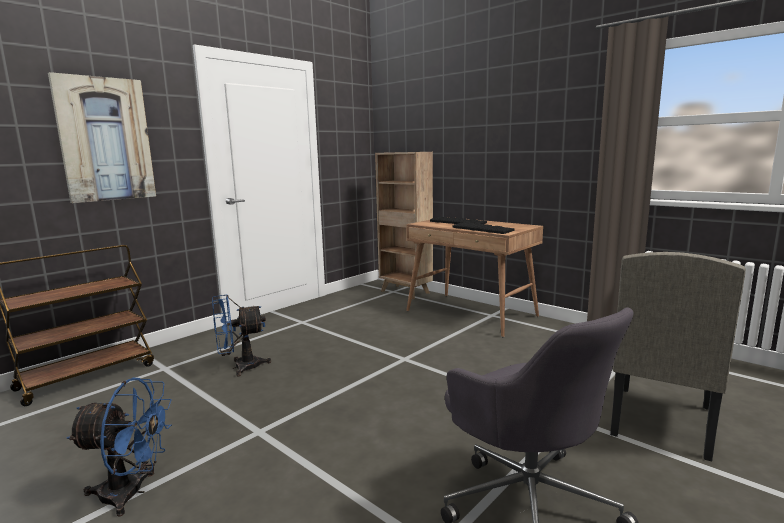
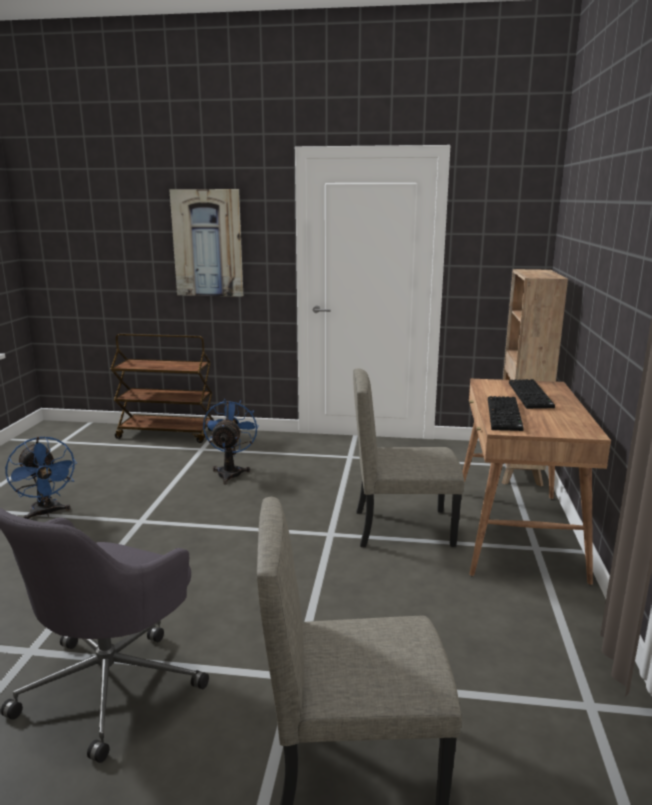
camera: 55 degrees right, 5 degrees up
(240, 367) = (231, 472): blue fan -> blue fan turned 60 degrees clockwise
(427, 336) = (403, 527): none -> beige chair

